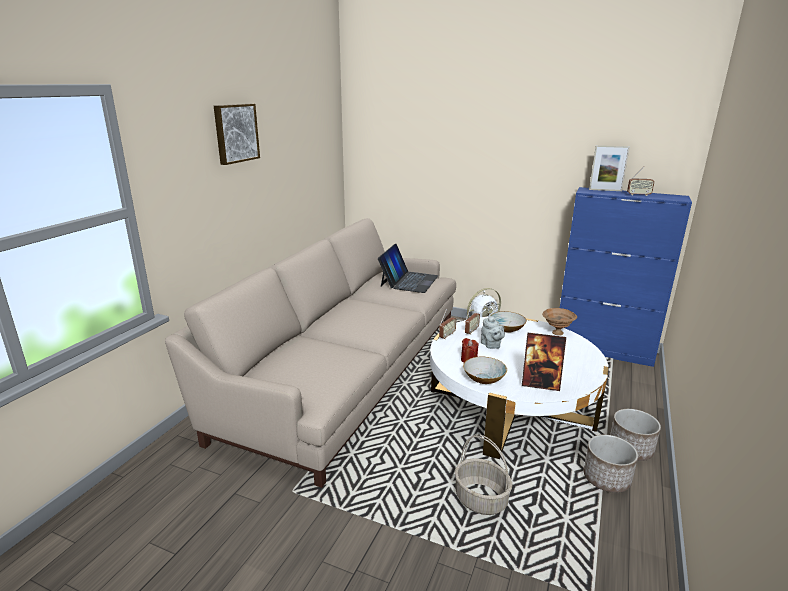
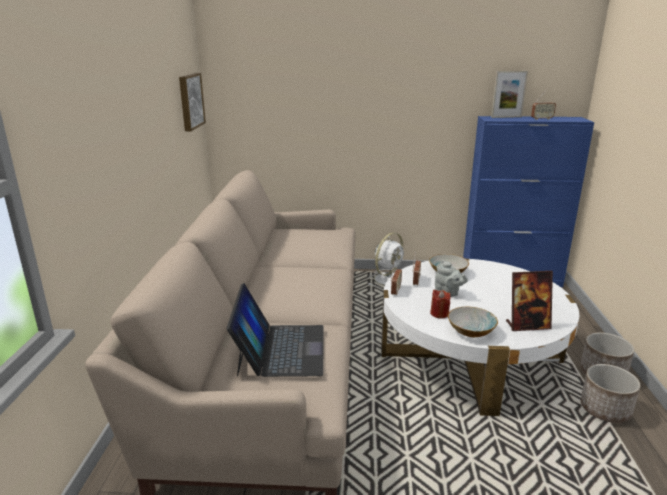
camera: 20 degrees left, 0 degrees up
(235, 133) = (112, 68): picture -> picture (190, 101)
(408, 281) = (312, 236): laptop -> laptop (280, 349)
(481, 499) = (513, 467): basket -> none
(557, 333) = (497, 269): brown bowl -> none

